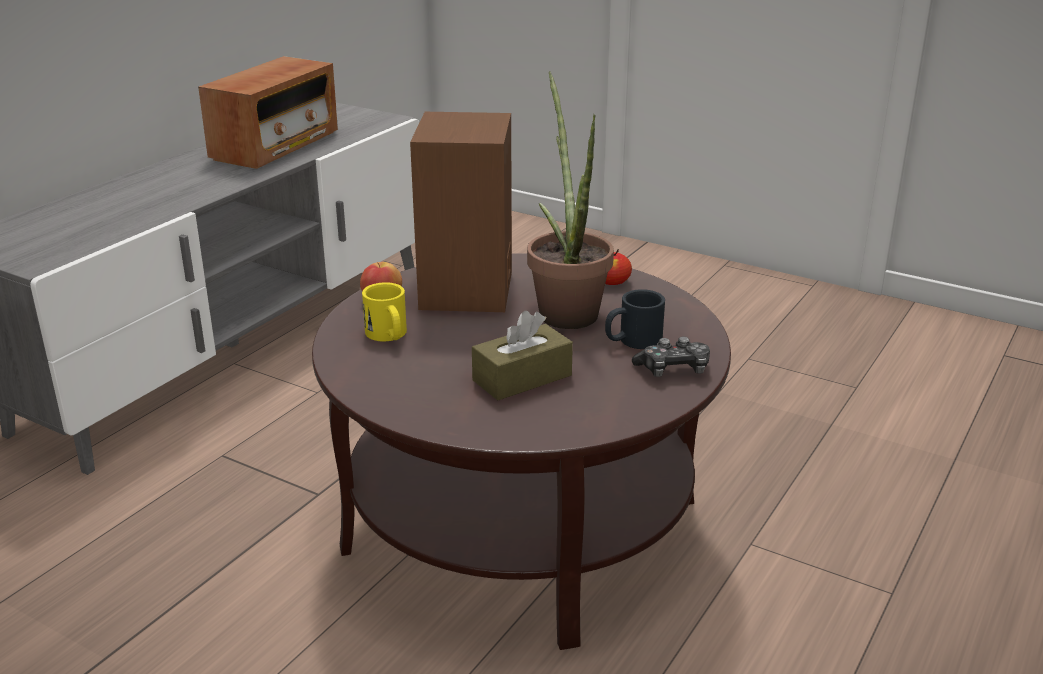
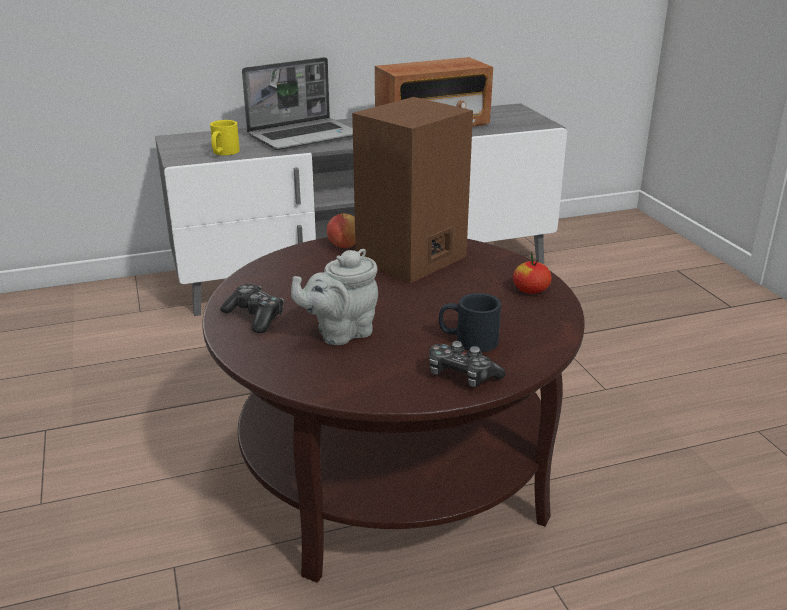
camera: 40 degrees right, 0 degrees up
(147, 194) = (304, 136): none -> laptop
(389, 336) = (307, 270): yellow mug -> yellow mug (223, 153)
(418, 396) = (255, 317): none -> game controller
(522, 378) = (340, 333): brown tissue box -> grey teapot
(565, 309) = (458, 297): potted plant -> none

